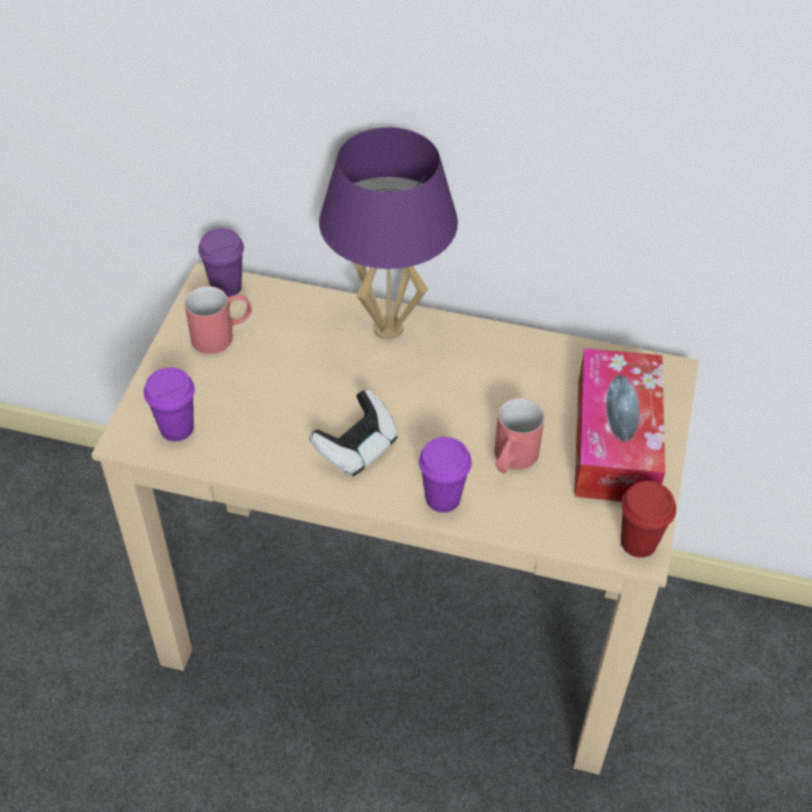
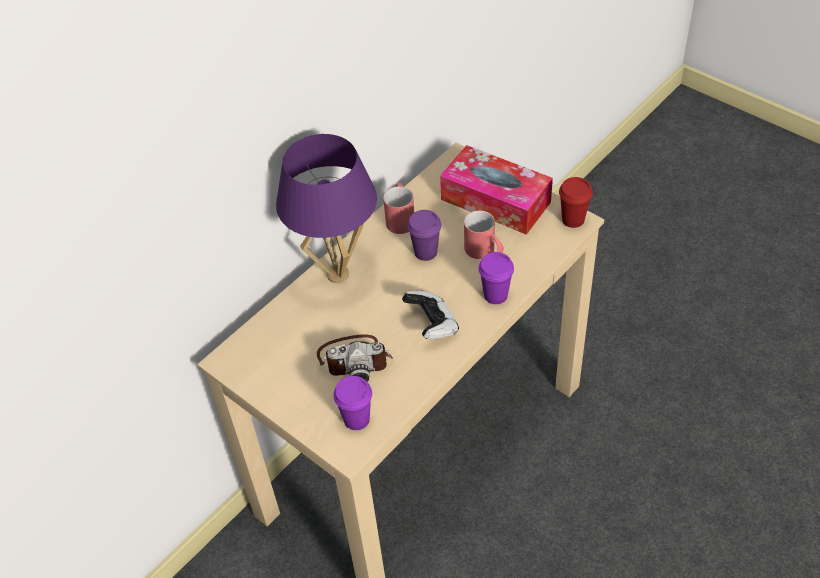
camera: 60 degrees left, 0 degrees up
(222, 335) = (284, 368): red mug -> red mug (400, 217)
(226, 287) = (237, 352): purple cup -> purple cup (425, 252)
(265, 393) = (355, 359): none -> camera

